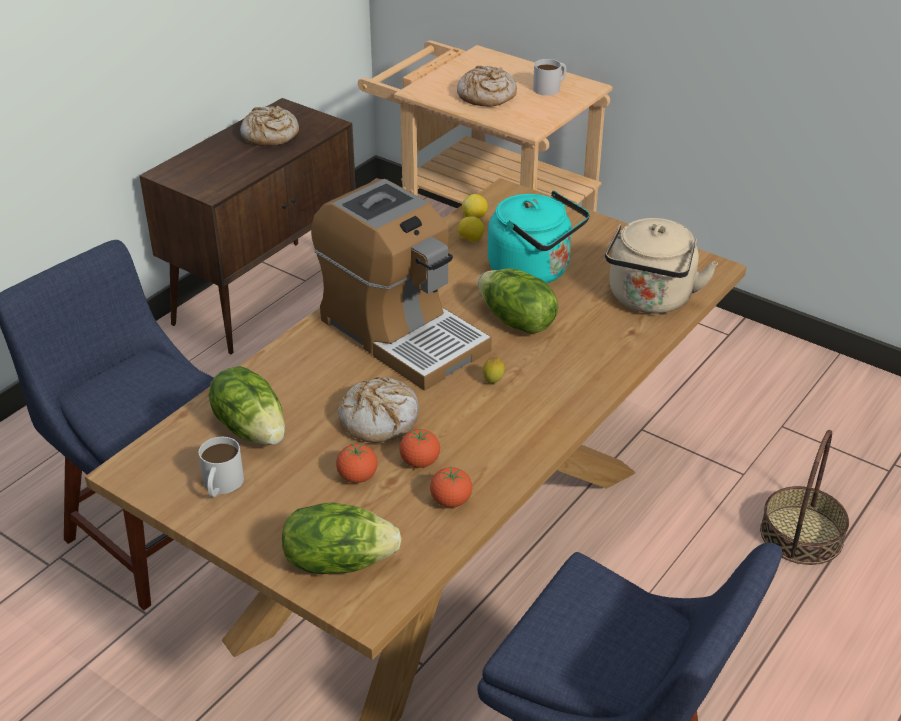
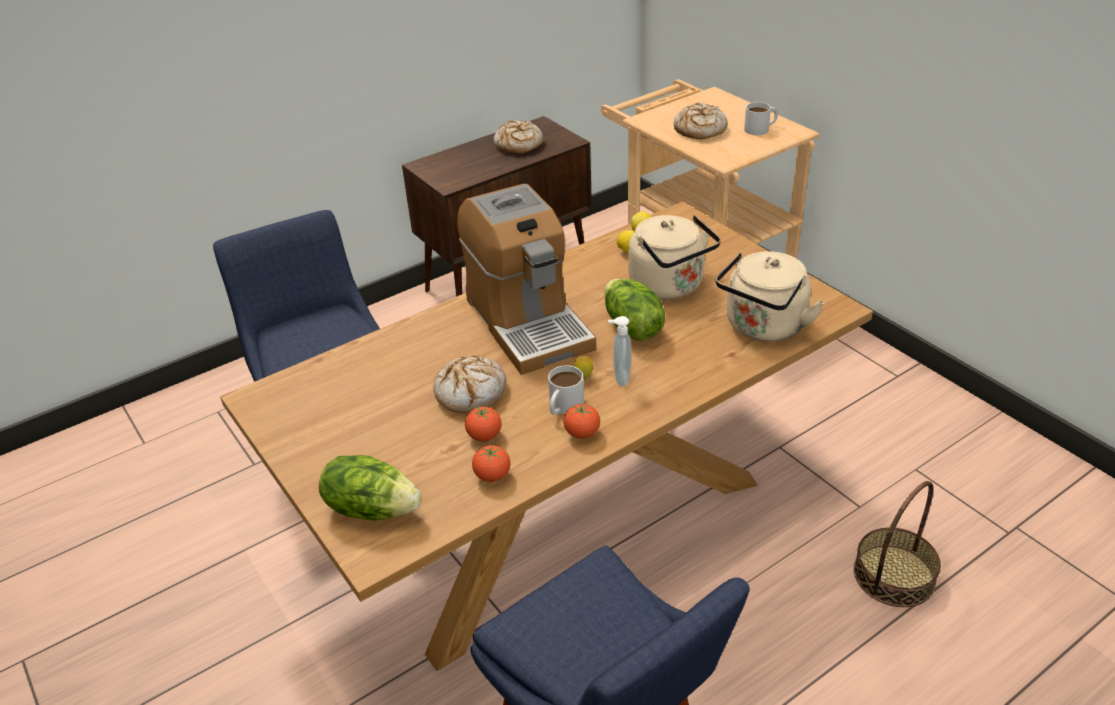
camera: 20 degrees right, 0 degrees up
(221, 485) = (315, 424): white mug -> white mug (563, 407)
(252, 428) = (365, 381): lettuce -> none
(357, 477) = (426, 439): tomato -> tomato (582, 433)
(531, 376) = (620, 378): none -> soap dispenser
(534, 271) = (670, 286): turquoise kettle -> beige kettle

